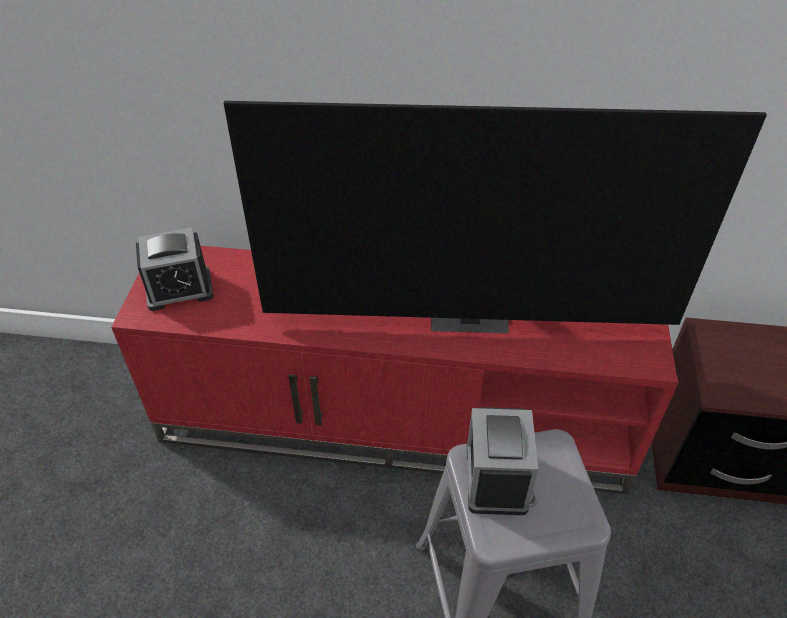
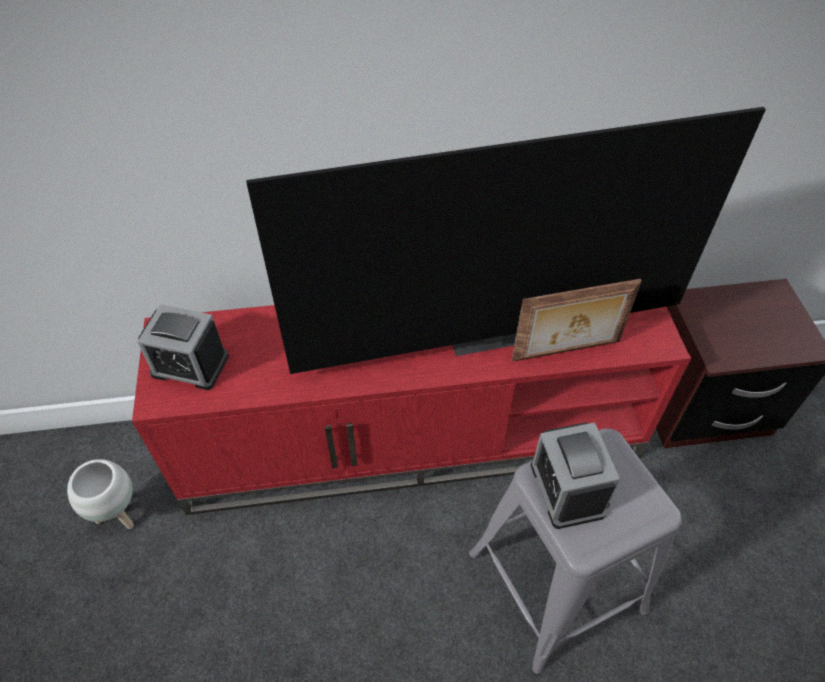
camera: 15 degrees left, 5 degrees up
(99, 428) = (118, 515): none -> white planter
(179, 289) = (190, 365): alarm clock -> alarm clock turned 45 degrees clockwise
(545, 350) = (566, 352): none -> picture frame

